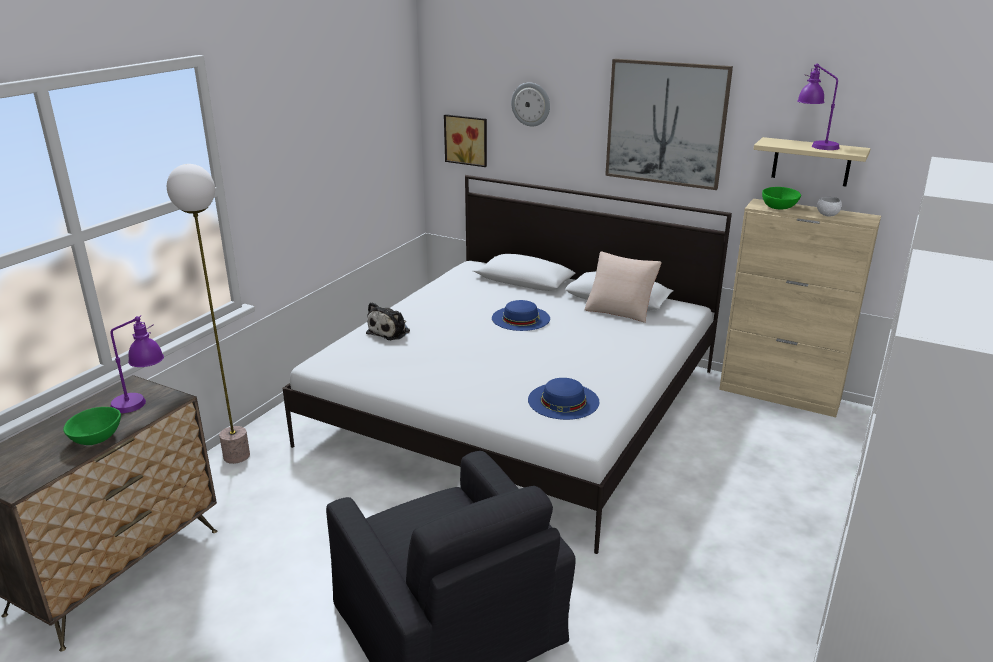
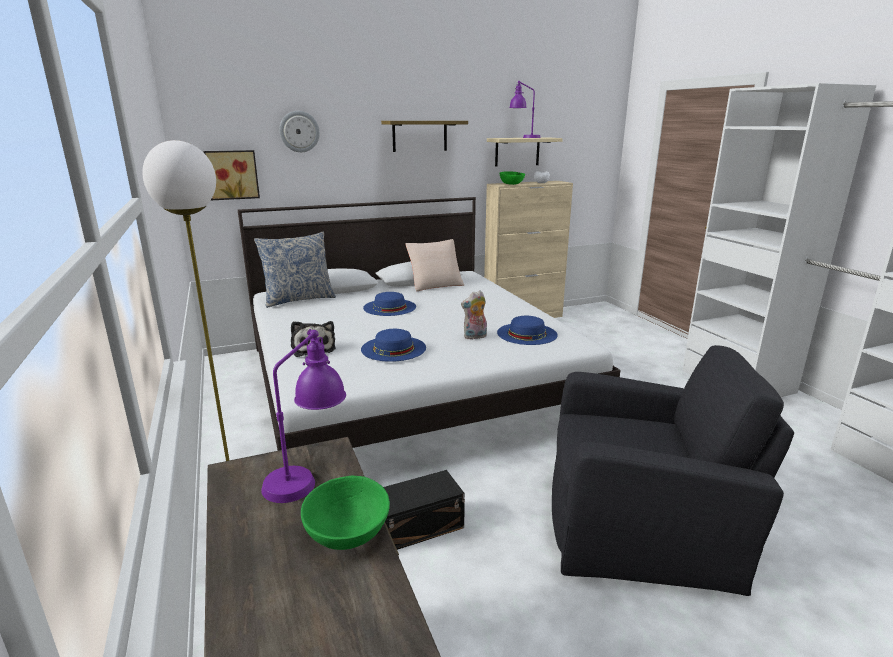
camera: 50 degrees left, 5 degrees down
(323, 509) = (415, 526): none -> black storage box
(431, 358) = (393, 348): none -> blue hat
(476, 280) = (298, 299): none -> pillow
(515, 381) = (475, 337): none -> plush toy
(666, 123) = (419, 136): picture -> shelf

